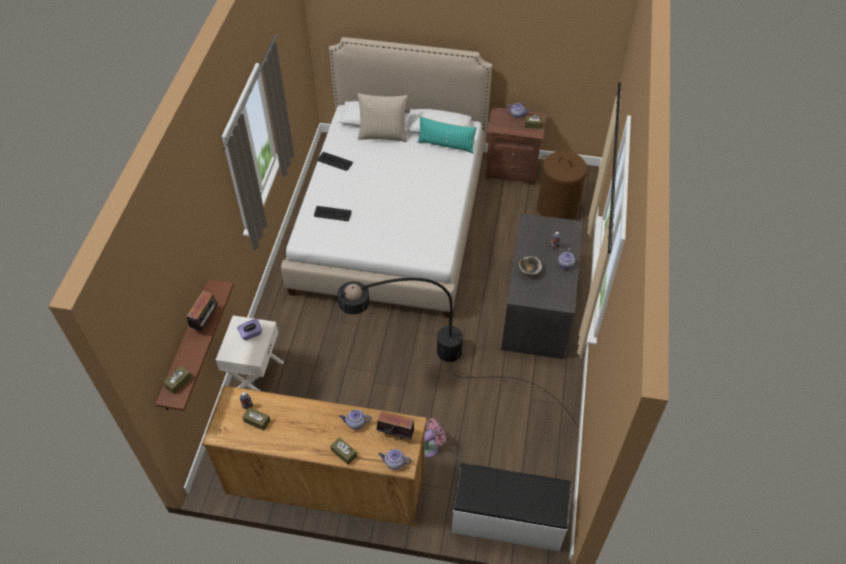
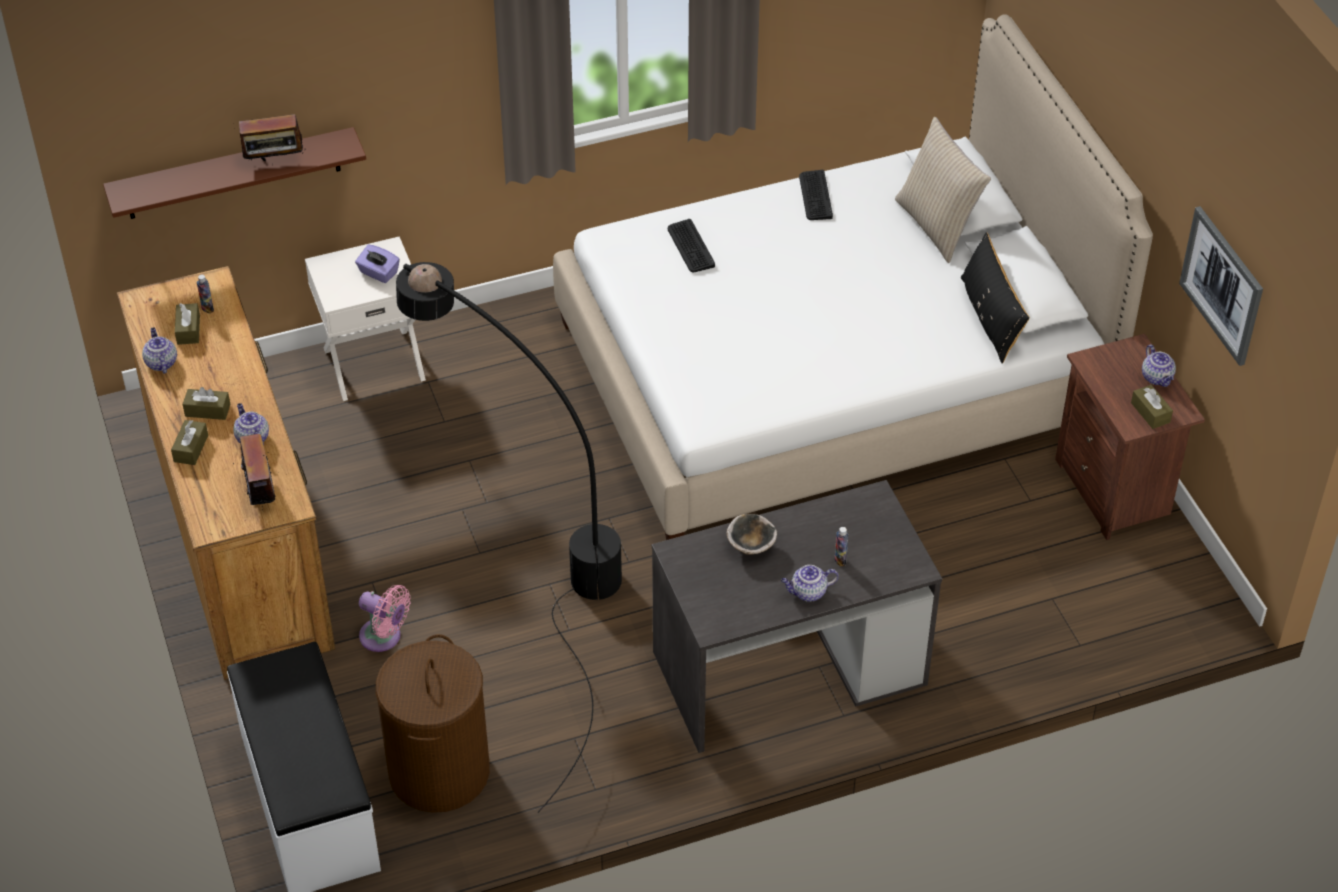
camera: 60 degrees right, 5 degrees down
(179, 382) = (152, 187): brown tissue box -> brown tissue box (207, 410)
(394, 463) = (208, 513): teapot -> teapot (161, 362)
(446, 145) = (990, 318): turquoise pillow -> black pillow
(540, 56) = (1222, 285): none -> picture
(557, 208) = (1074, 601): brown laundry basket -> brown laundry basket (440, 772)

